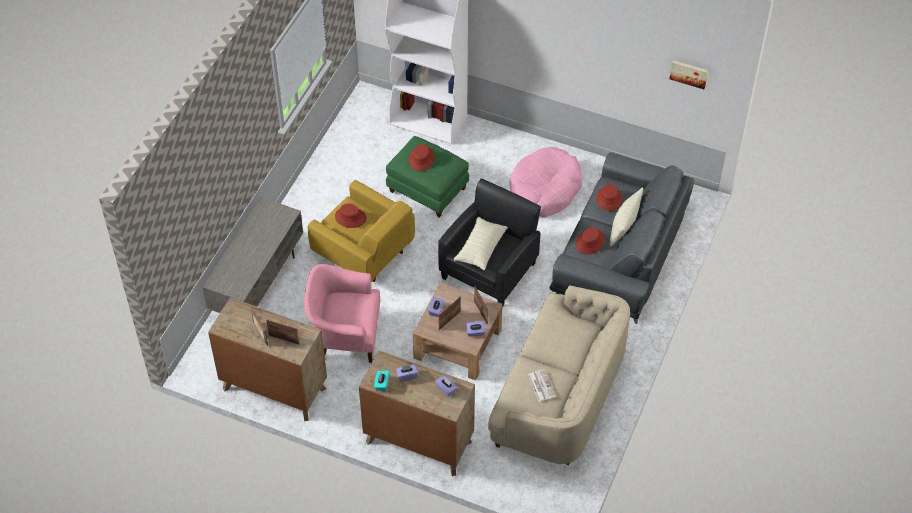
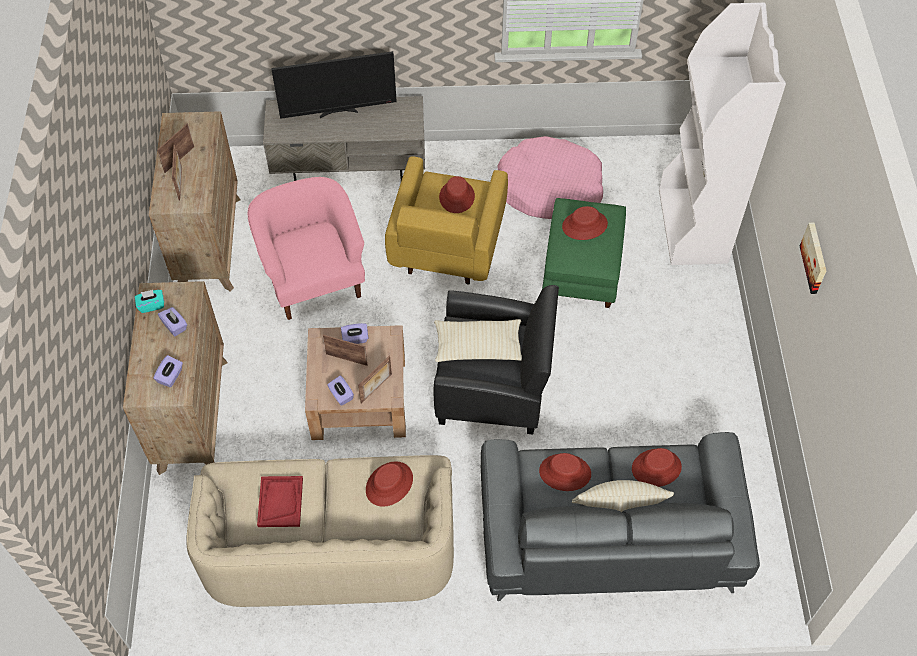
camera: 65 degrees right, 5 degrees up
(243, 248) = (338, 112): none -> television
(541, 385) = (280, 502): newspaper -> red tray
(545, 189) = (664, 398): pink dog bed -> pink dog bed (549, 188)
(557, 326) = (389, 484): none -> red hat
(689, 73) = (856, 440): picture -> picture (815, 258)

